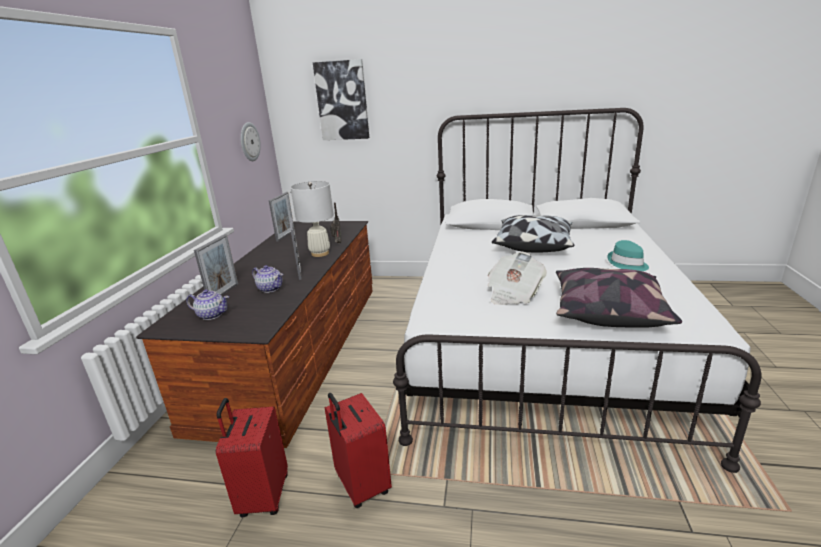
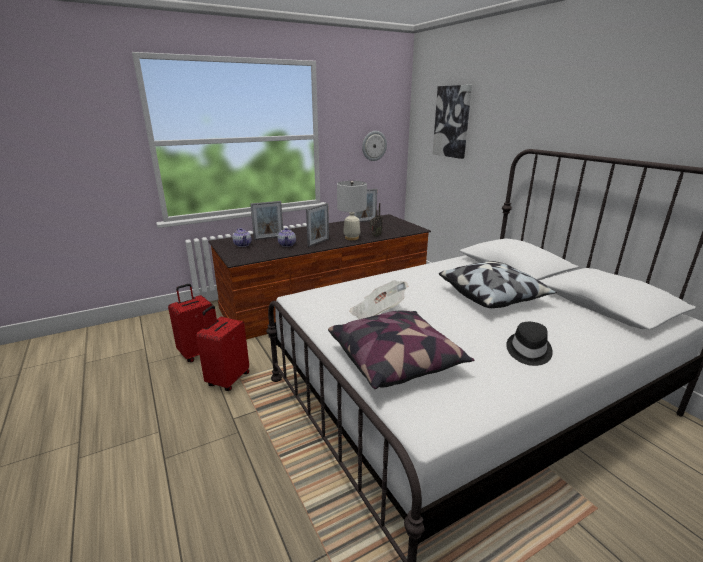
camera: 50 degrees right, 0 degrees up
(627, 263) = (528, 351): turquoise hat -> black hat

